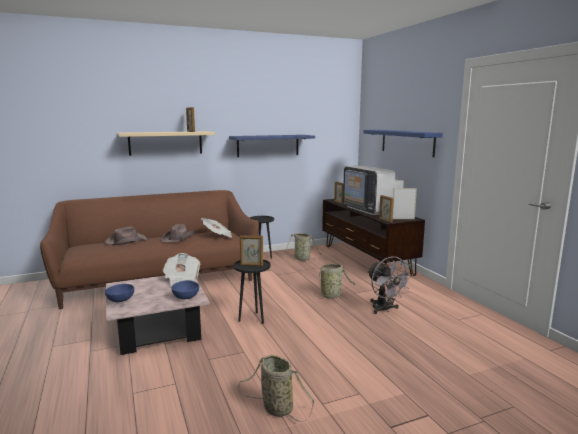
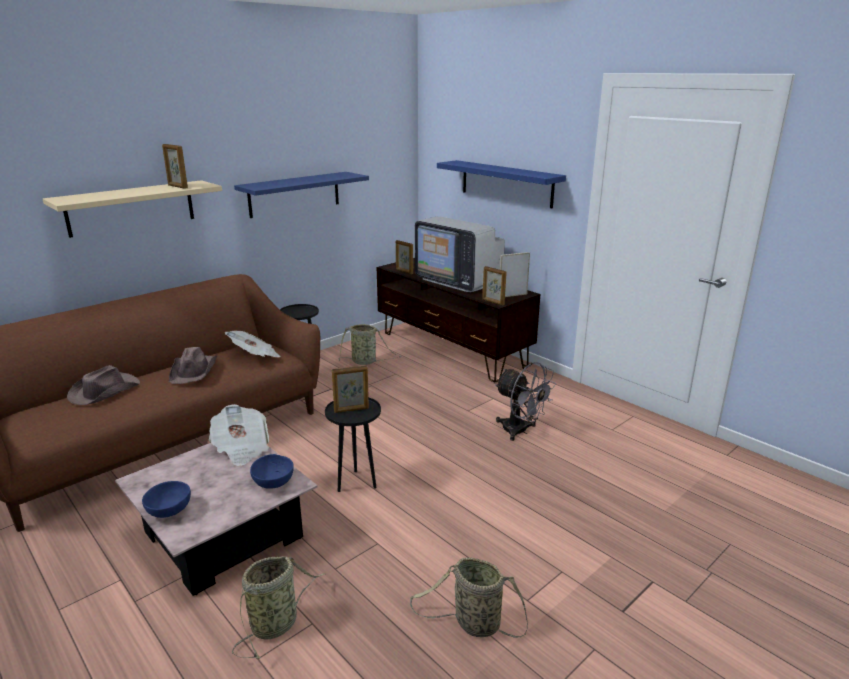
camera: 20 degrees left, 10 degrees up
(332, 295) = (441, 420): basket -> basket (277, 623)

